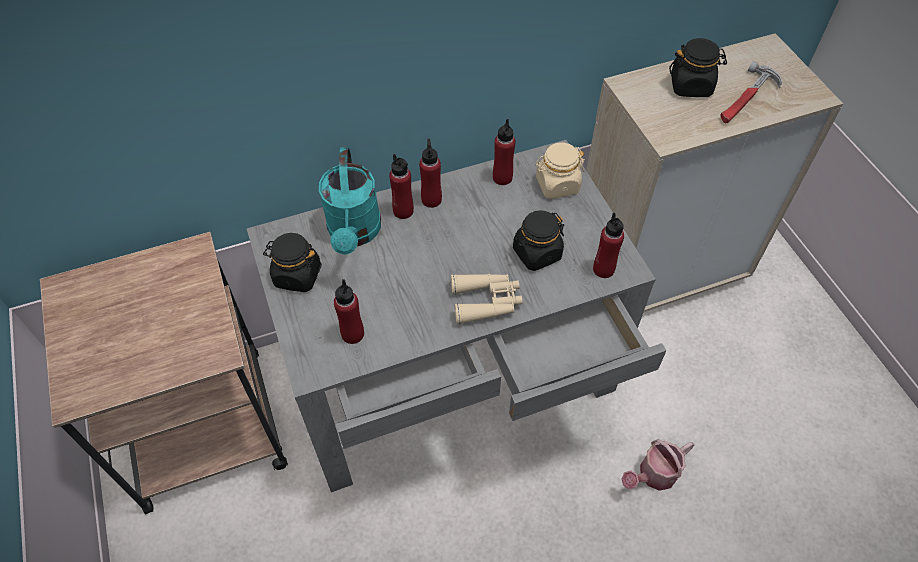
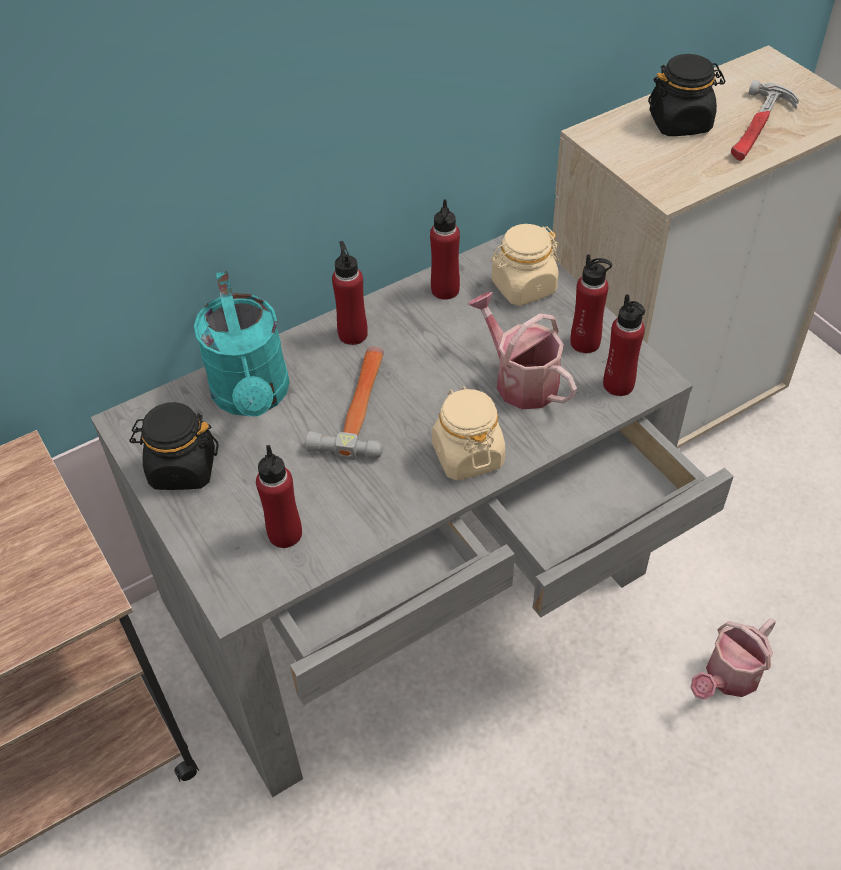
camera: 10 degrees left, 5 degrees down
(403, 211) = (316, 356): red bottle -> red bottle (585, 343)
(423, 252) = (359, 406): none -> hammer
(486, 301) = (467, 455): beige binoculars -> beige jar
(536, 253) = (520, 380): black jar -> watering can

